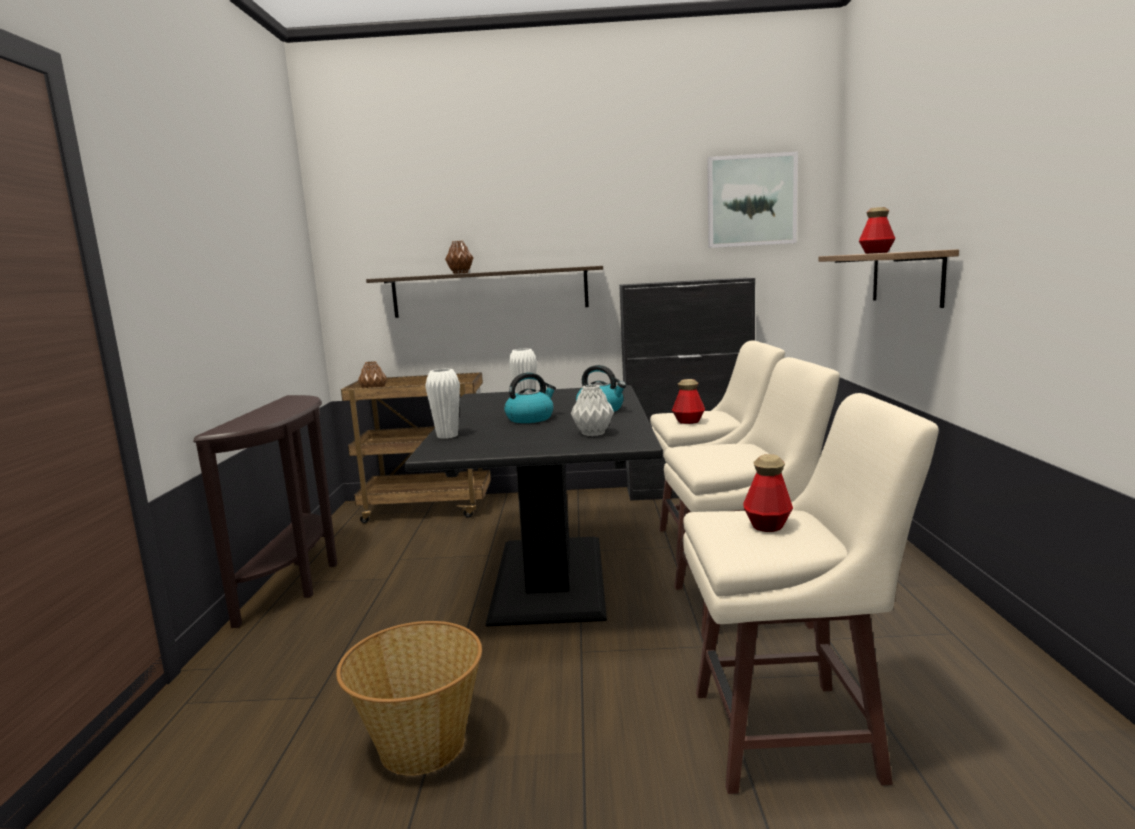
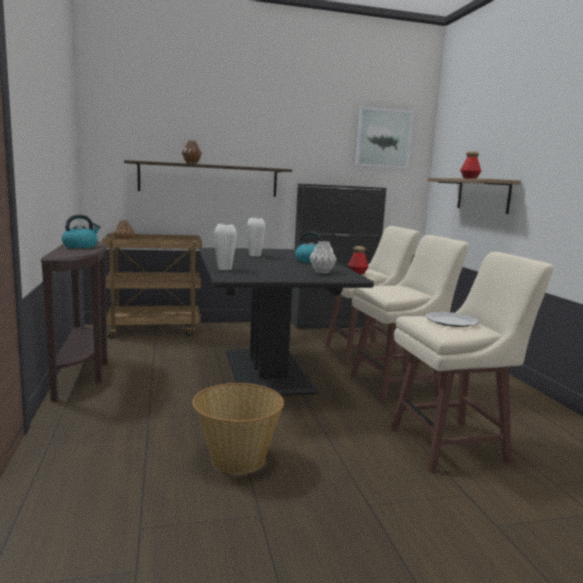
camera: 15 degrees left, 0 degrees up
(530, 418) = (269, 263): kettle -> kettle (80, 246)
(767, 525) = (452, 322): bottle -> plate

